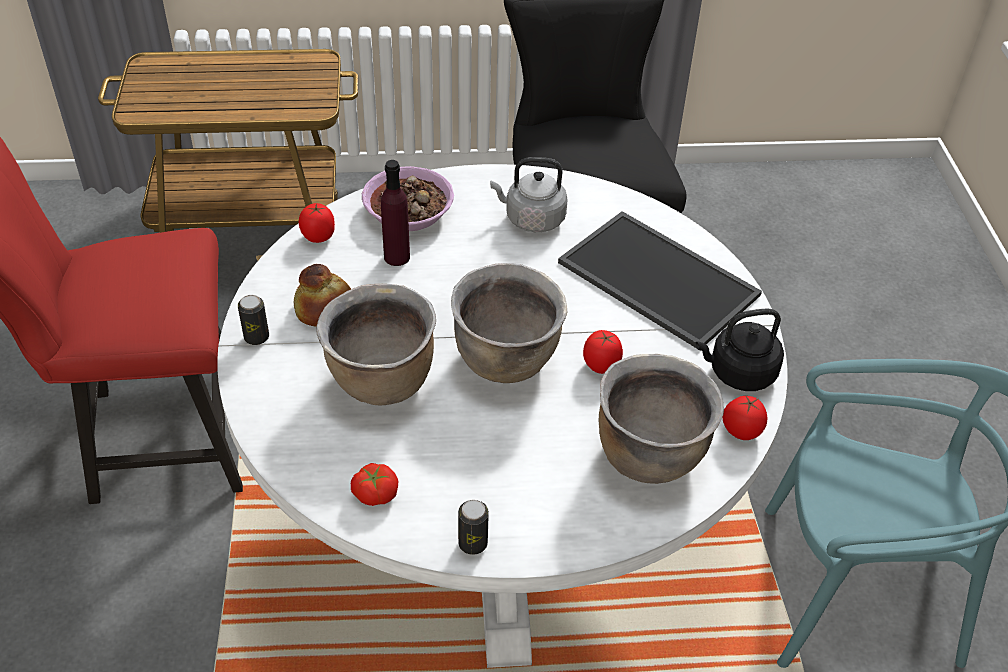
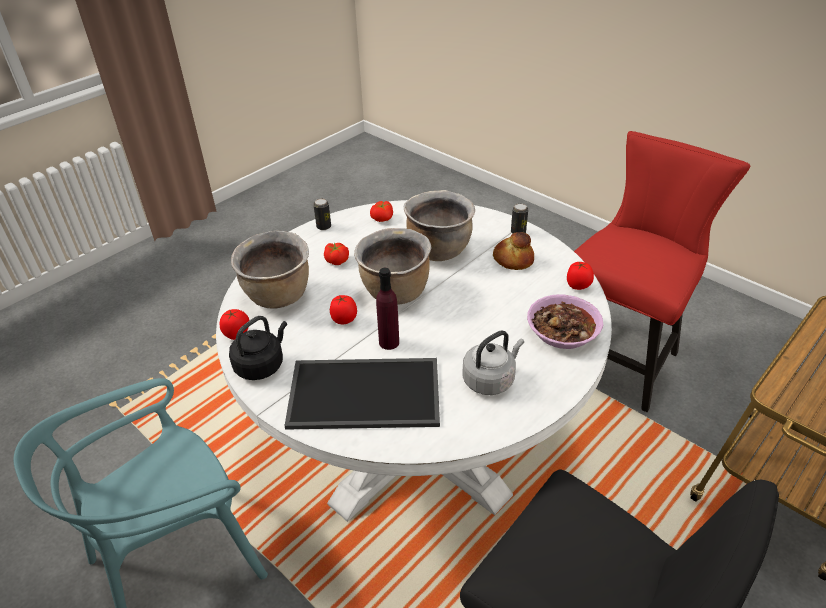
camera: 140 degrees right, 5 degrees down
(397, 257) = (524, 303): purple bottle -> purple bottle (389, 342)
(521, 460) = (337, 260): none -> tomato

